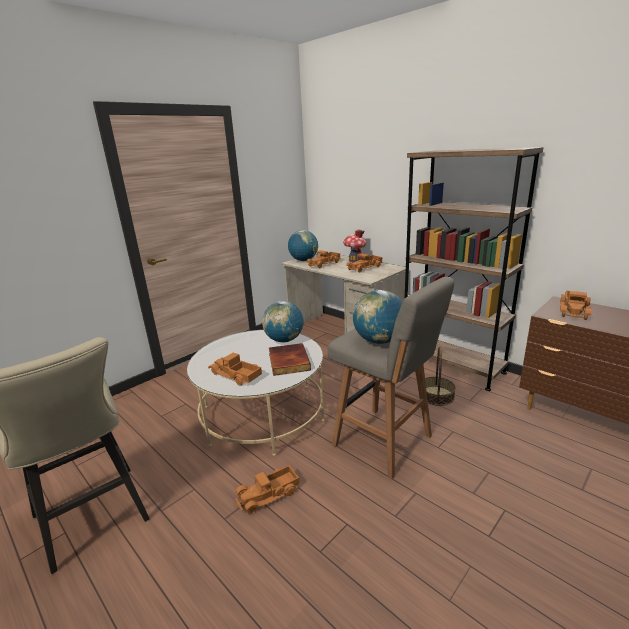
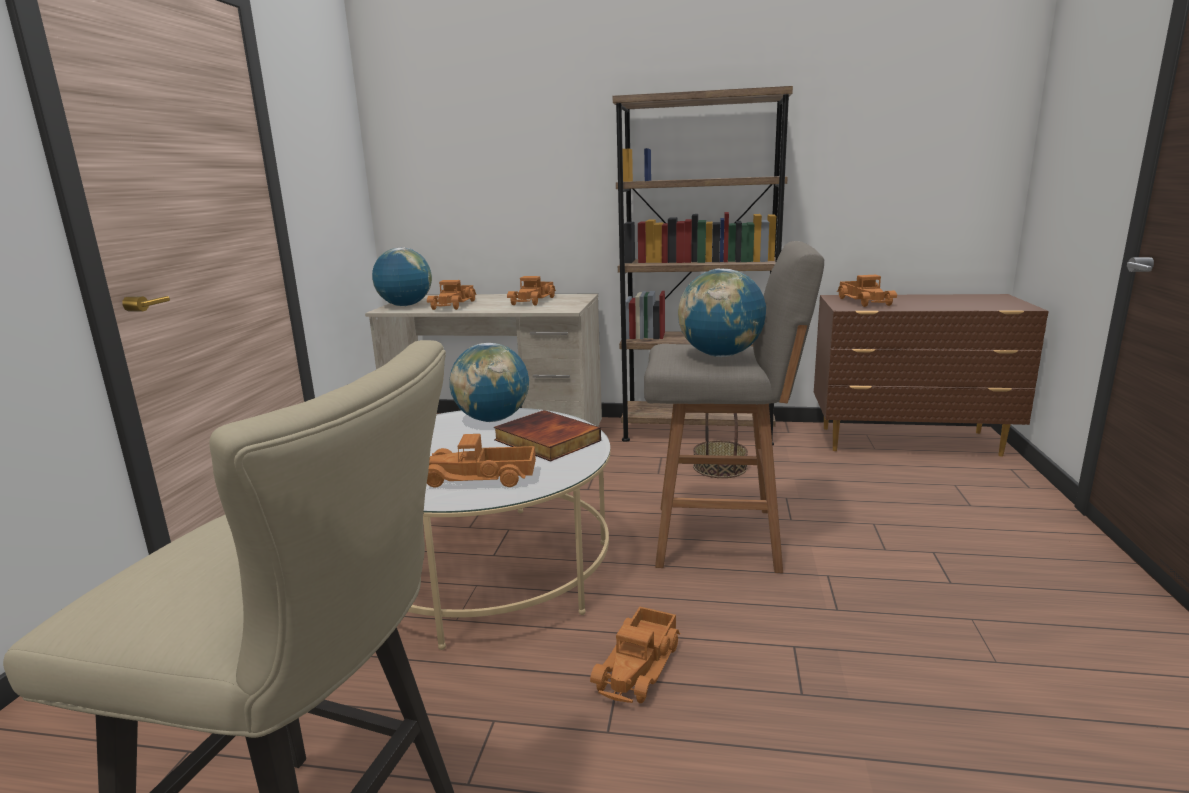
camera: 35 degrees left, 5 degrees down
(355, 260) = (499, 296): toy house -> none

